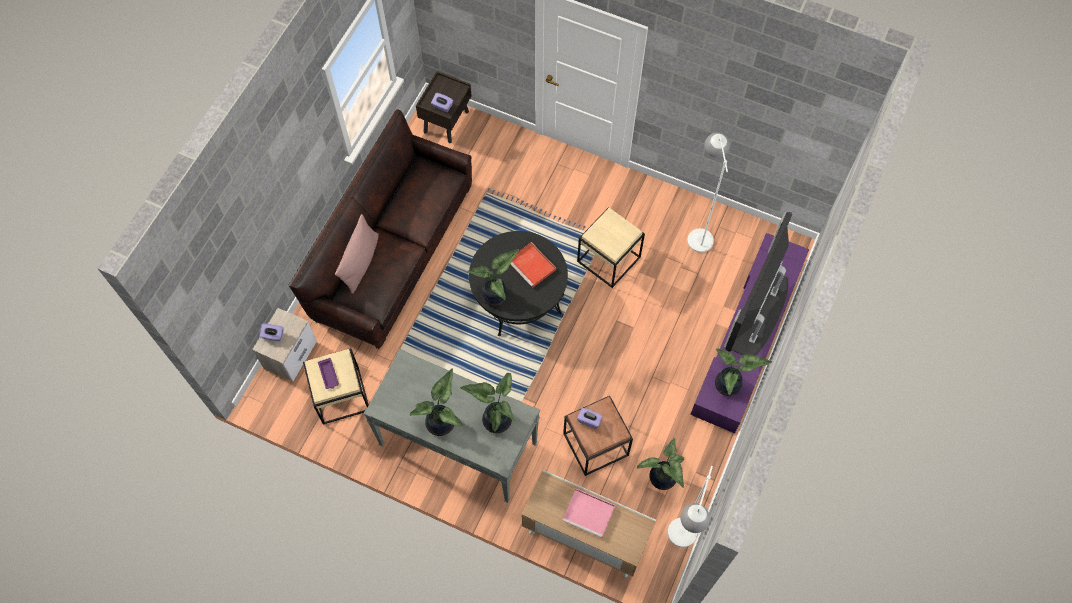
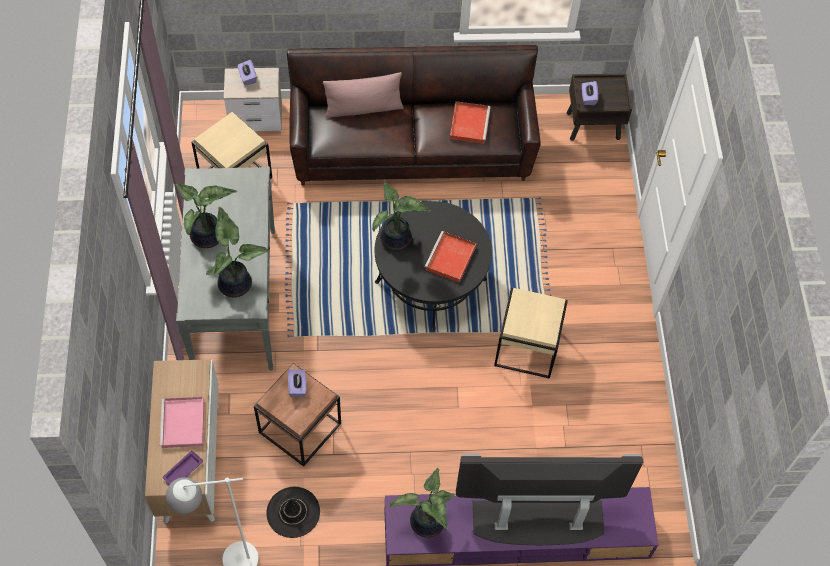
camera: 60 degrees right, 5 degrees down
(329, 375) = (228, 137): purple tray -> purple tray (182, 471)
(420, 195) = (469, 123): none -> red tray
(662, 479) = (293, 512): potted plant -> black hat
(698, 232) = (619, 426): white floor lamp -> none

